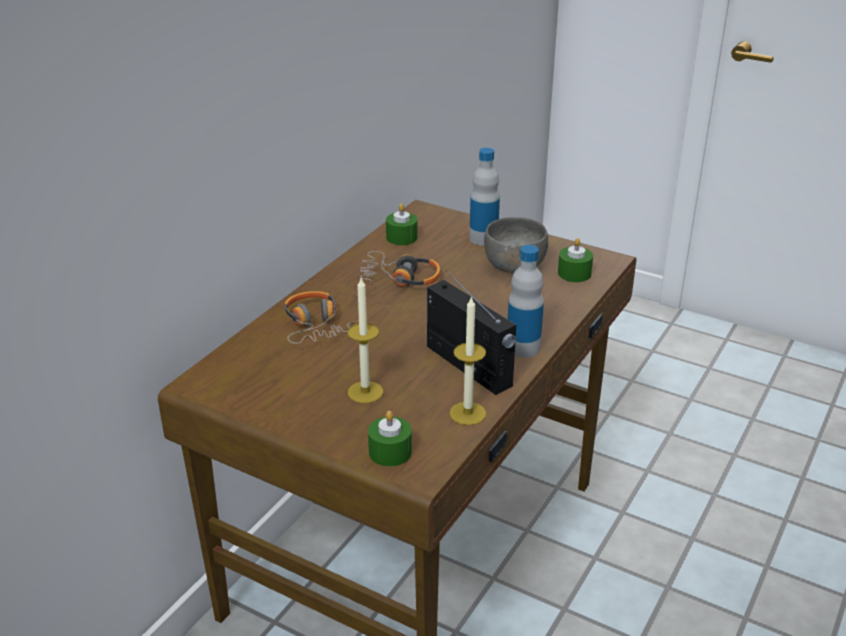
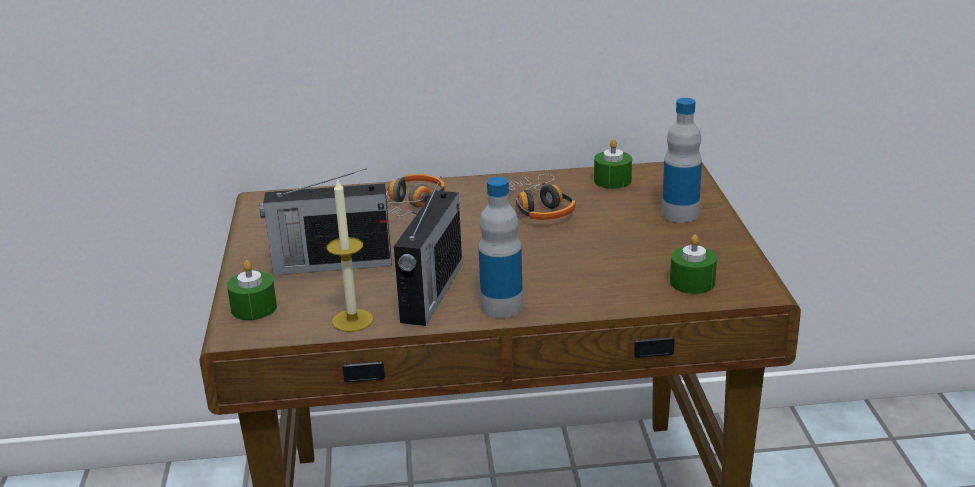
camera: 55 degrees right, 5 degrees down
(365, 392) = (330, 264): candle -> radio
(514, 266) = (653, 247): grey bowl -> none

